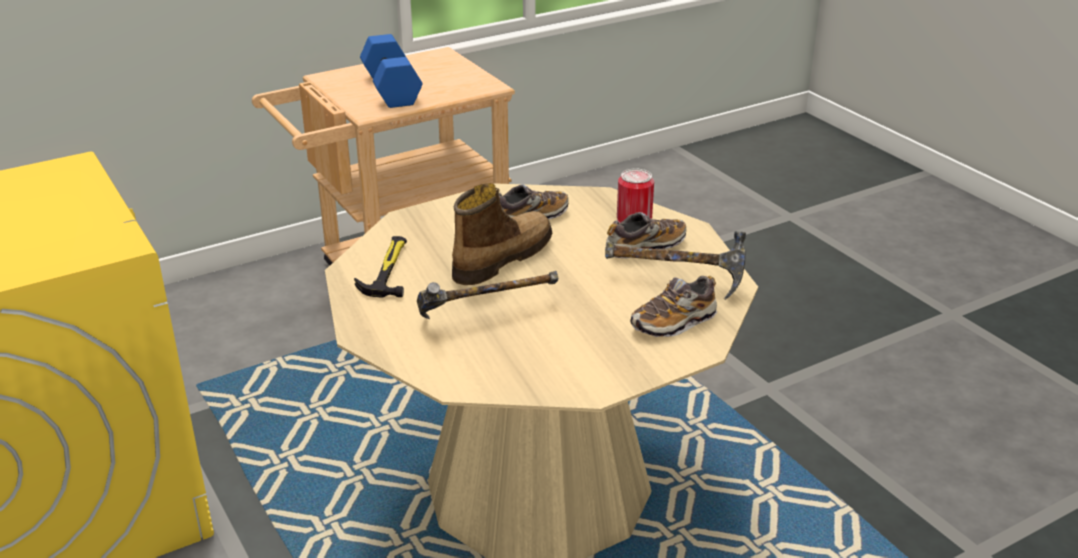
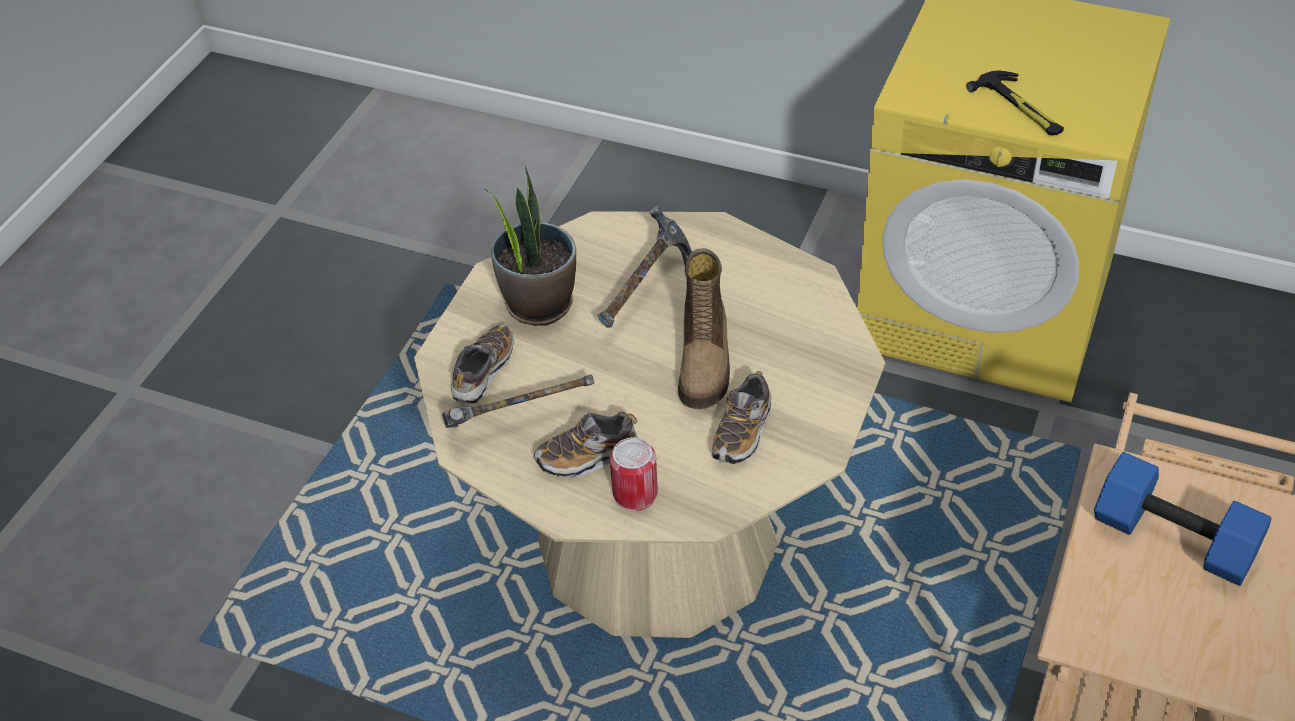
camera: 145 degrees right, 15 degrees up
(388, 269) = (784, 295): hammer -> hammer (1020, 108)
(578, 348) = (539, 303): none -> potted plant
(645, 247) = (588, 457): shoe -> shoe turned 45 degrees clockwise

